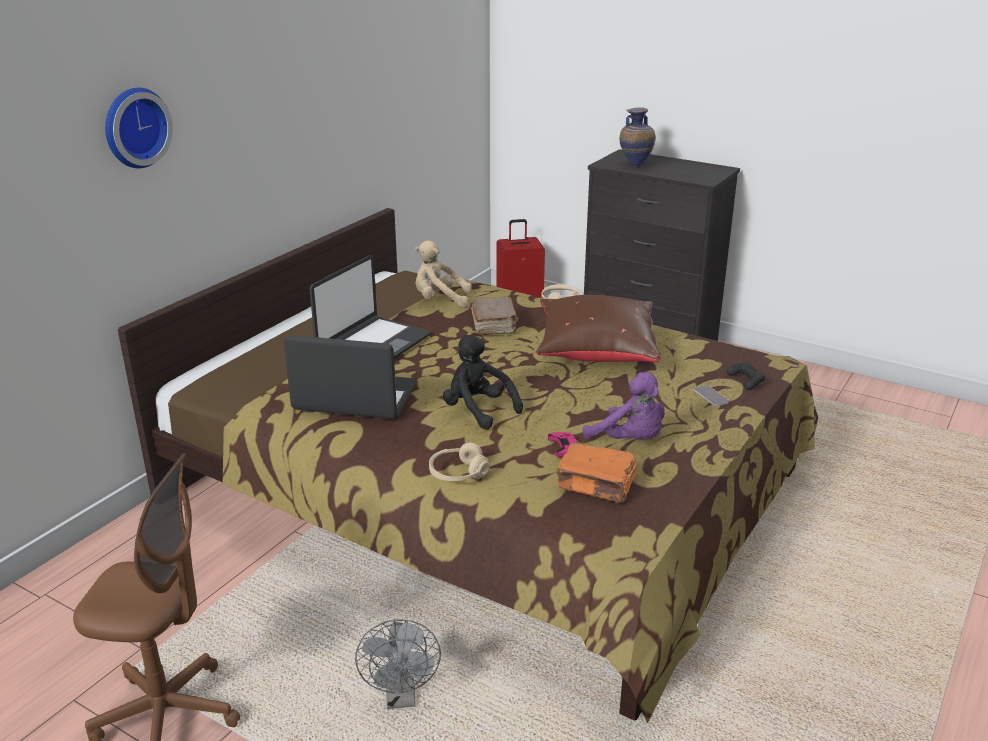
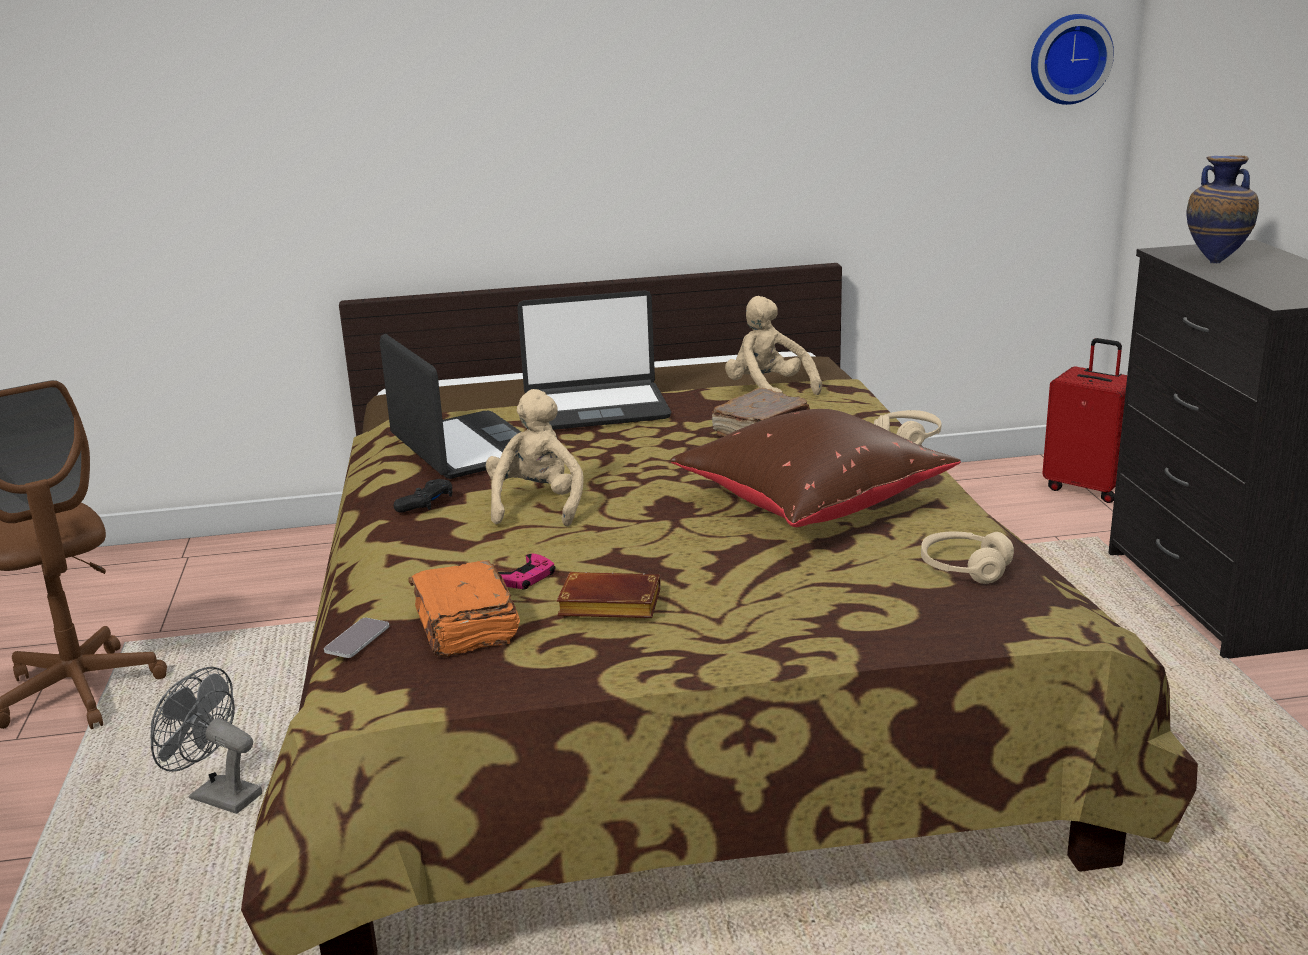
camera: 50 degrees right, 5 degrees down
(134, 127) = (395, 72): wall clock -> wall clock (1068, 59)
(401, 697) = (217, 795): grey fan -> grey fan turned 75 degrees clockwise
(458, 473) = (382, 550): beige headphones -> beige headphones (964, 568)
(478, 410) = (537, 505): black plush toy -> beige plush toy
(629, 440) = (607, 606): purple plush toy -> brown book
(710, 396) = (829, 611): phone -> phone (357, 639)
(746, 381) = (931, 618): black game controller -> black game controller (426, 504)

